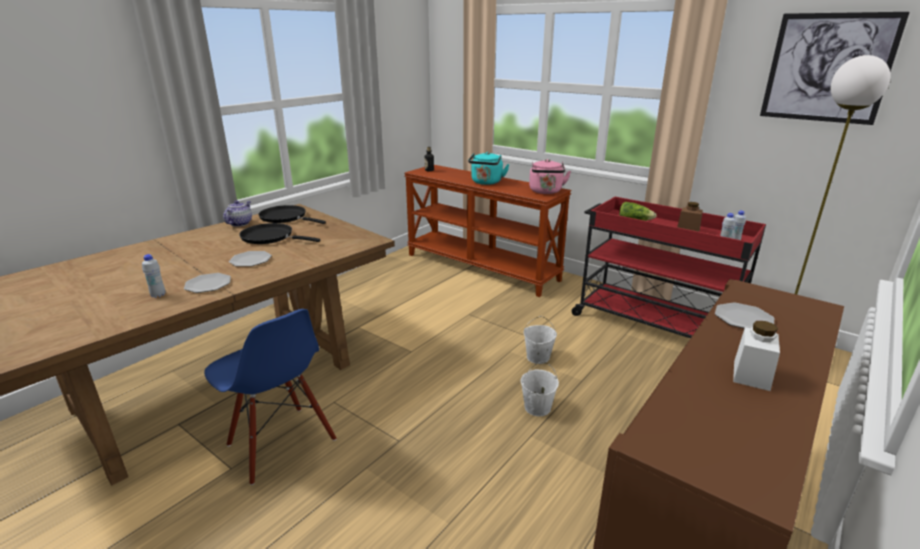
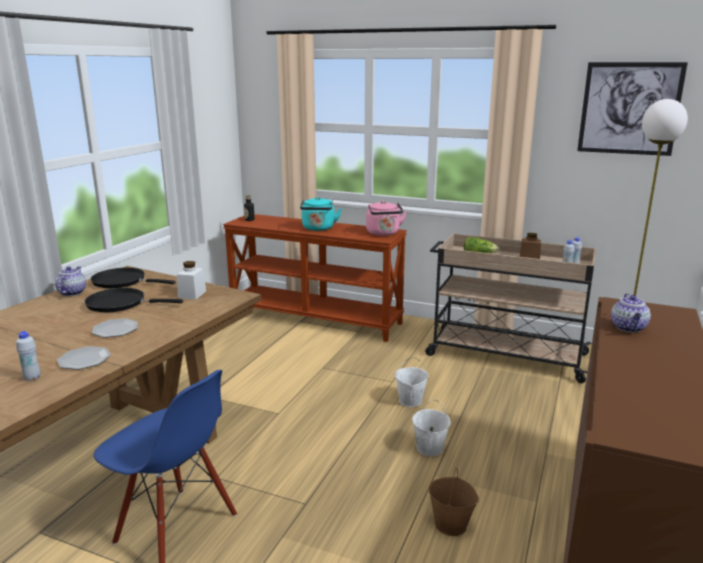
camera: 15 degrees left, 5 degrees down
(527, 489) = (451, 524): none -> brown bucket
(653, 324) = (504, 354): red cart -> beige cart
(743, 319) = (629, 328): plate -> teapot
(751, 375) = (659, 371): white jar -> white jar (192, 294)

